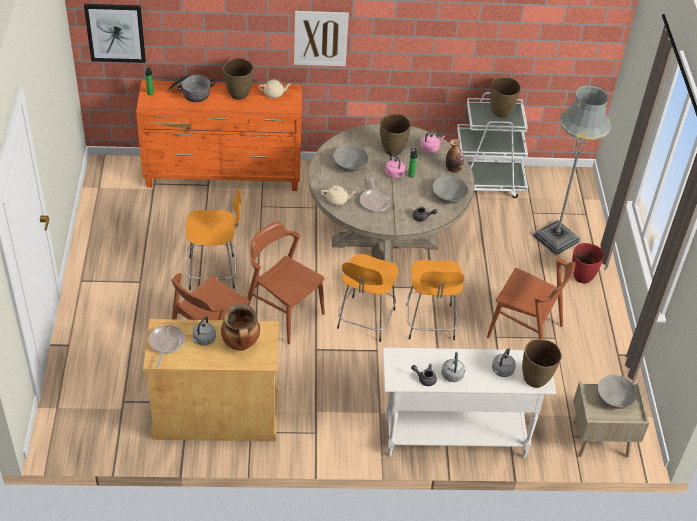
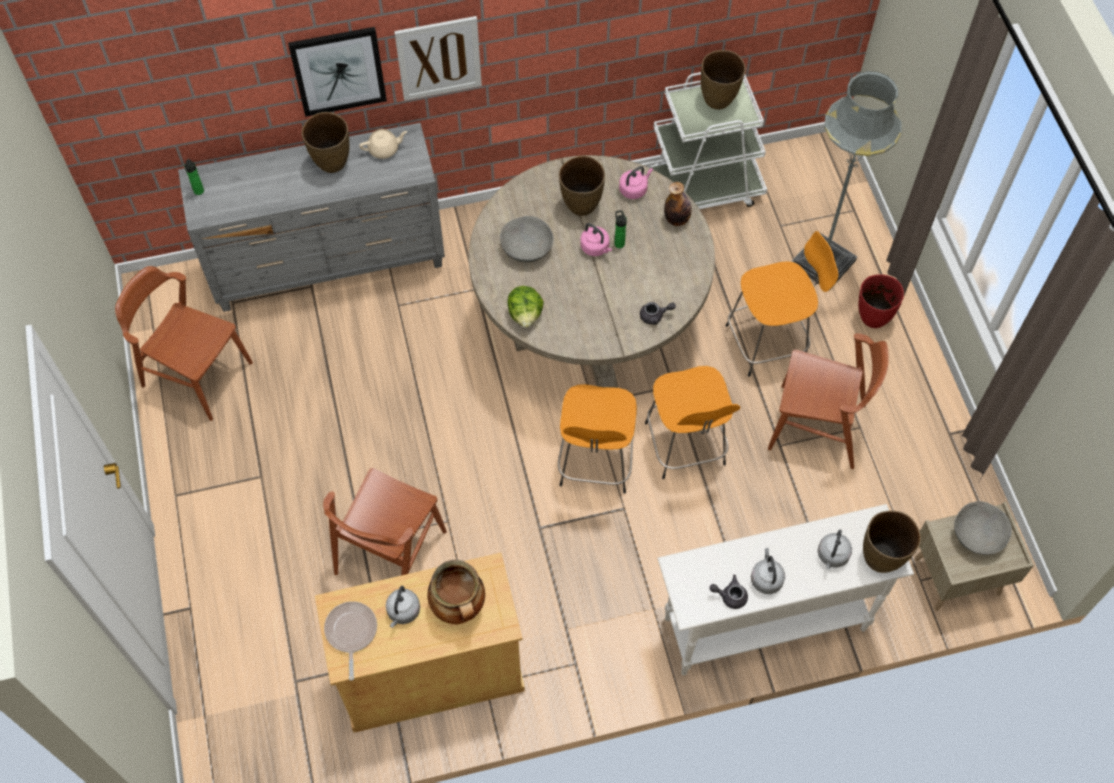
camera: 10 degrees left, 15 degrees up
(115, 32) = (123, 118): picture -> picture (338, 70)
(190, 93) = (259, 178): cooking pot -> none
(214, 272) = (362, 435): orange stool -> orange stool (769, 341)
(224, 175) = (329, 264): orange dresser -> grey dresser
(284, 313) = (479, 478): brown chair -> brown chair (196, 374)
(337, 200) = (525, 314): beige teapot -> lettuce
(375, 201) = (579, 303): frying pan -> none
(448, 196) = (682, 269): grey bowl -> none

